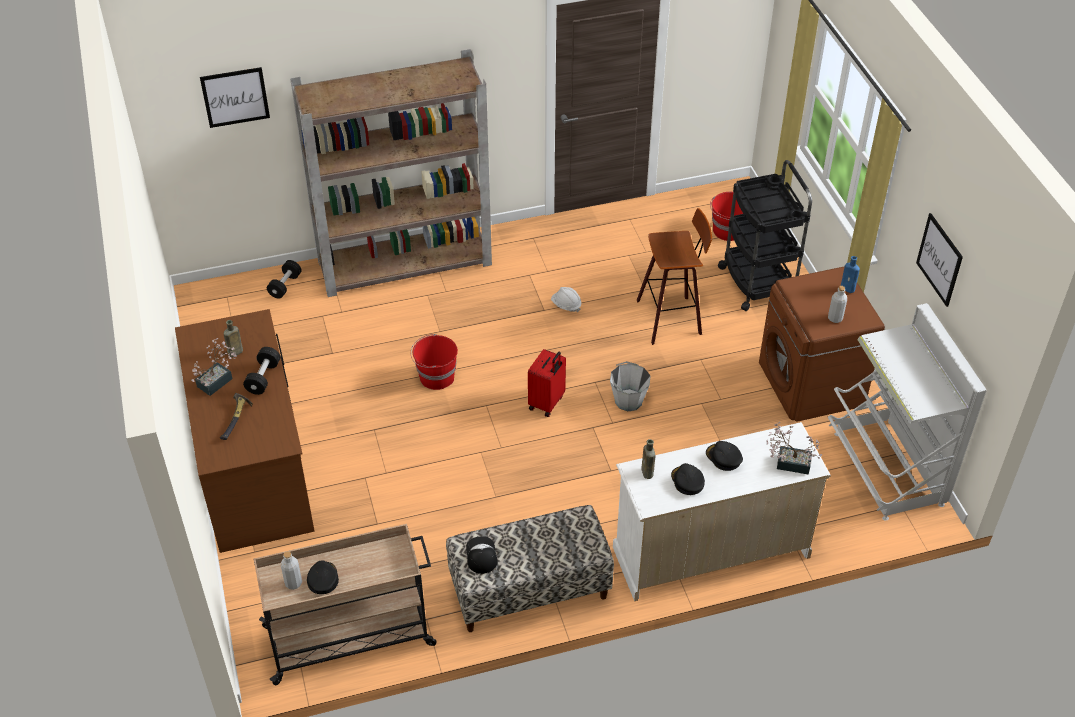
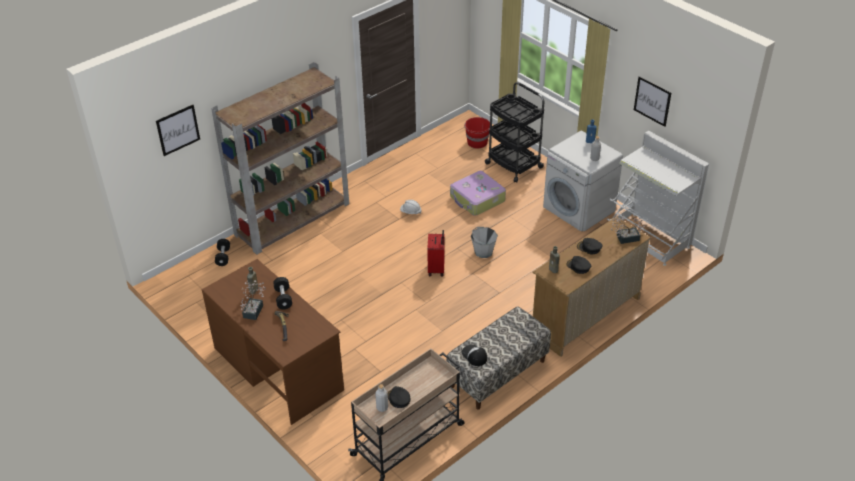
camera: 25 degrees left, 5 degrees down
(436, 377) = (359, 277): red bucket -> none
(671, 318) = (477, 199): stool -> suitcase
(709, 552) = (584, 315): white cabinet -> brown cabinet
(809, 384) = (578, 209): brown washing machine -> white washing machine

